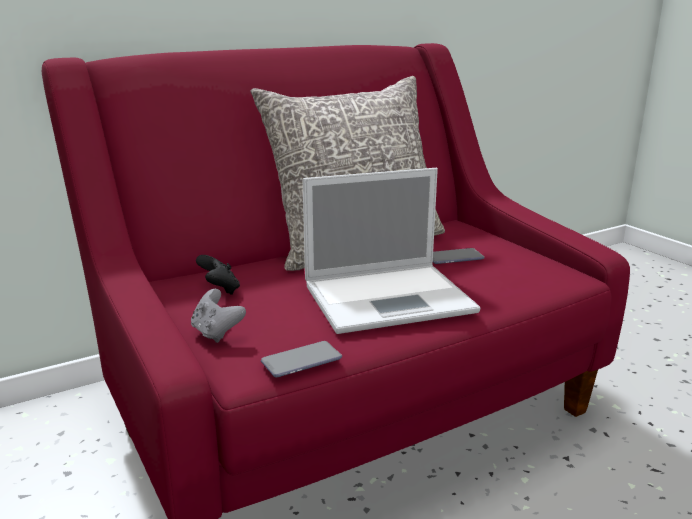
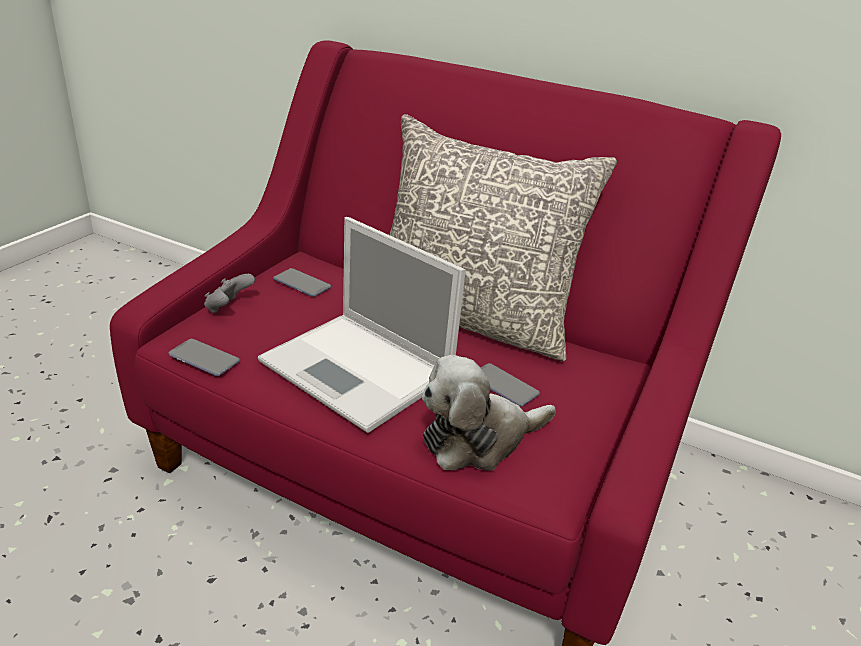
camera: 55 degrees right, 10 degrees up
(220, 290) = (302, 284): black game controller -> phone
(509, 280) = (478, 439): none -> plush toy

